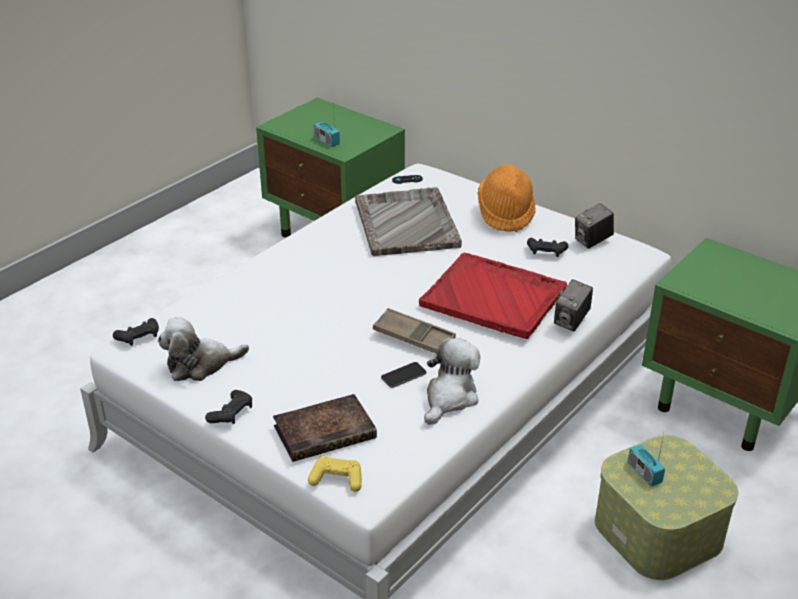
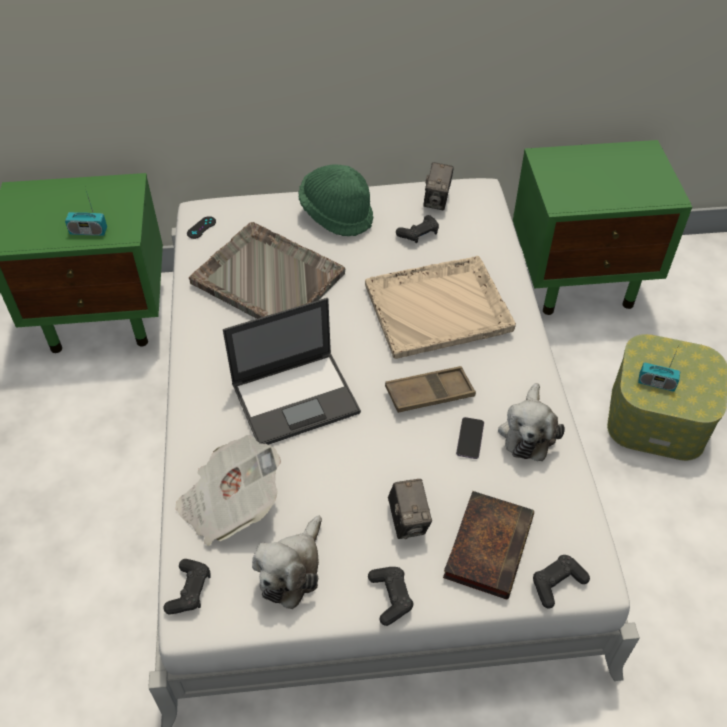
camera: 45 degrees left, 15 degrees up
(216, 315) = (230, 504): none -> newspaper
(328, 289) = (297, 397): none -> laptop
(337, 479) = (557, 583): yellow game controller -> black game controller
(449, 397) = (528, 431): plush toy -> plush toy turned 150 degrees counterclockwise
(494, 298) = (439, 308): red tray -> beige tray
(505, 214) = (337, 214): orange hat -> green hat
(571, 321) = (516, 290): camera -> camera (408, 521)

